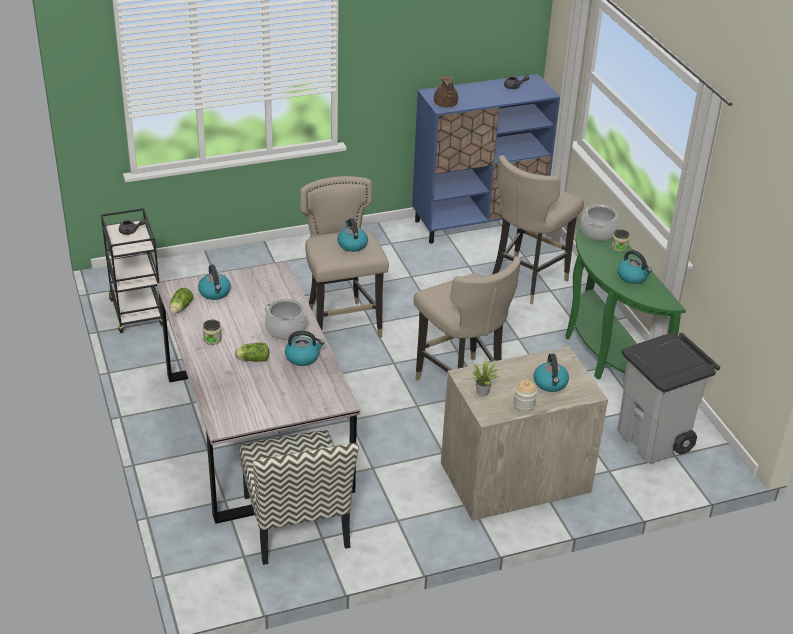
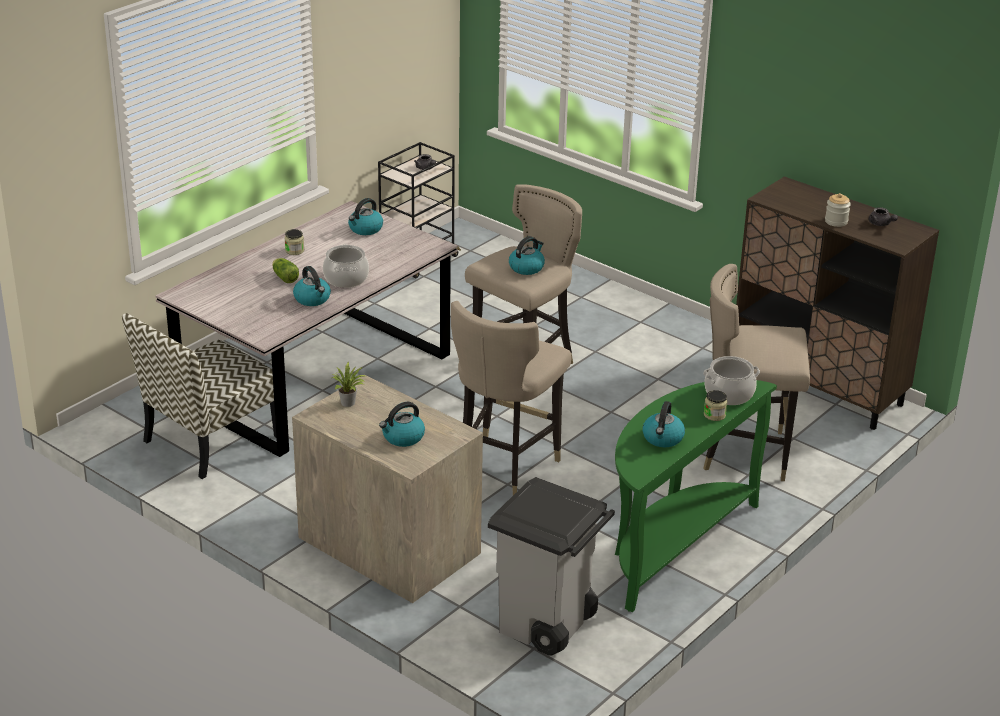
camera: 60 degrees right, 5 degrees down
(180, 308) = (324, 222): lettuce -> none
(445, 105) = (774, 198): brown teapot -> none
(478, 222) = (818, 388): blue cabinet -> brown cabinet
(524, 405) = (350, 431): jar -> jar (836, 221)

